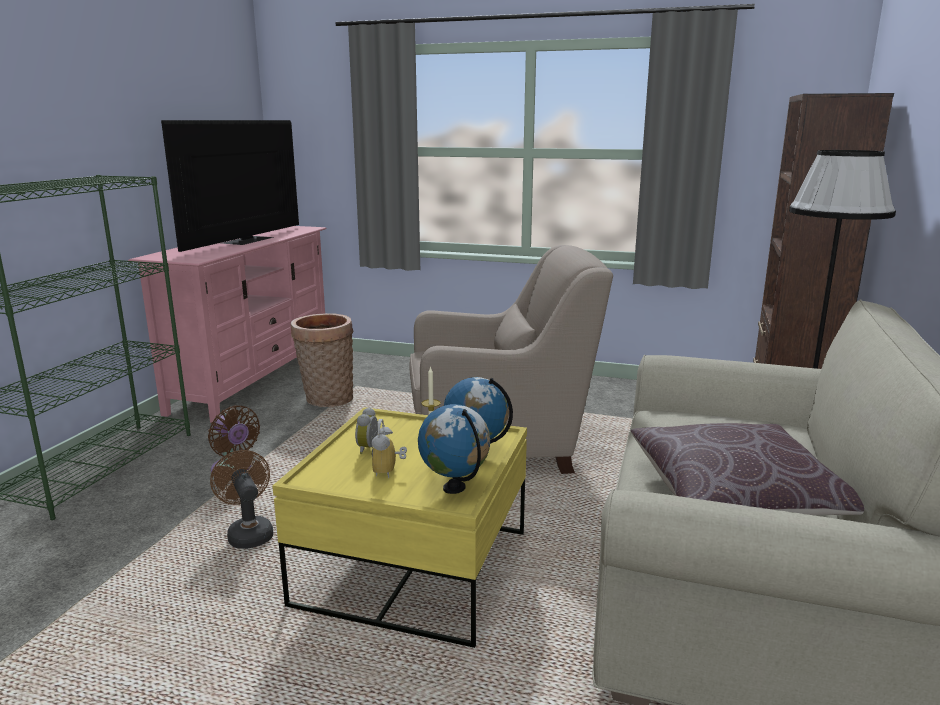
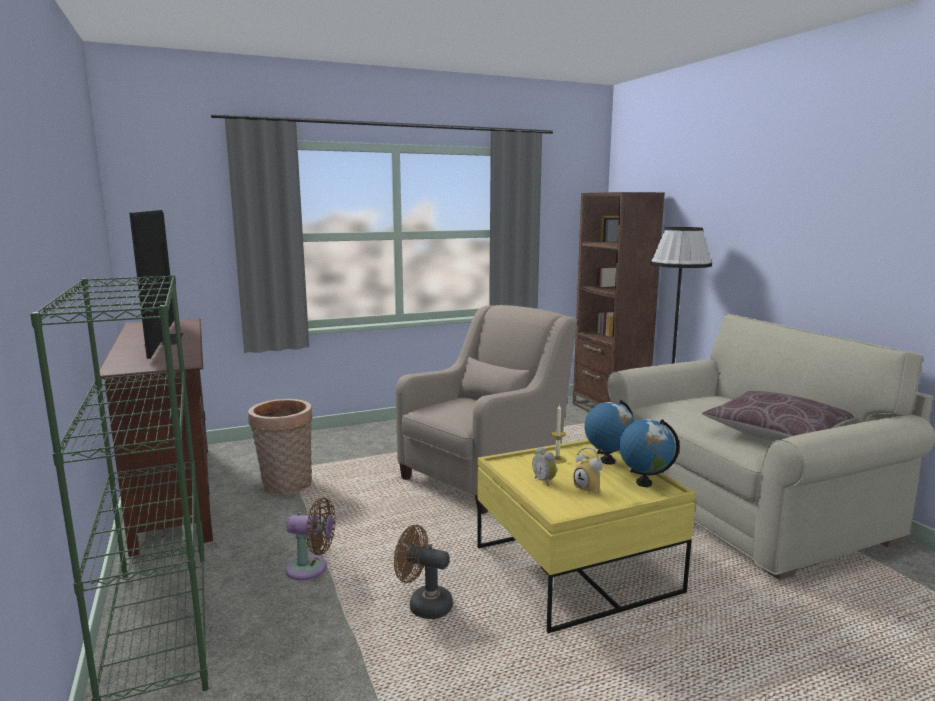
camera: 40 degrees left, 5 degrees down
(253, 381) = (174, 494): pink tv stand -> brown tv stand

